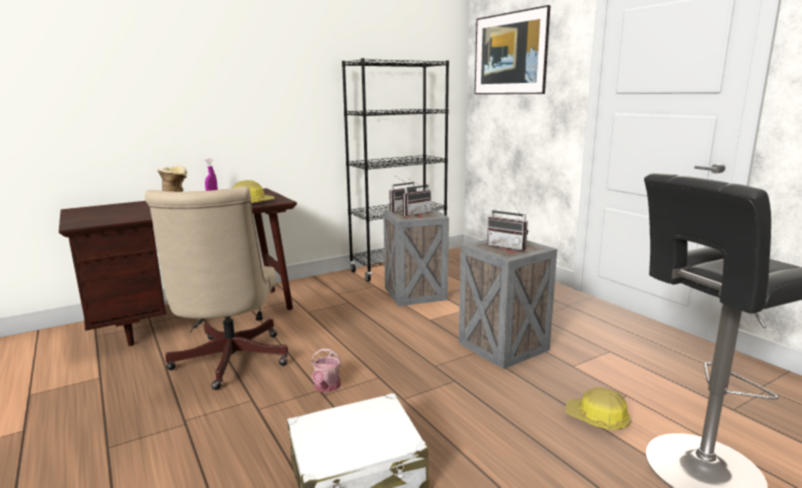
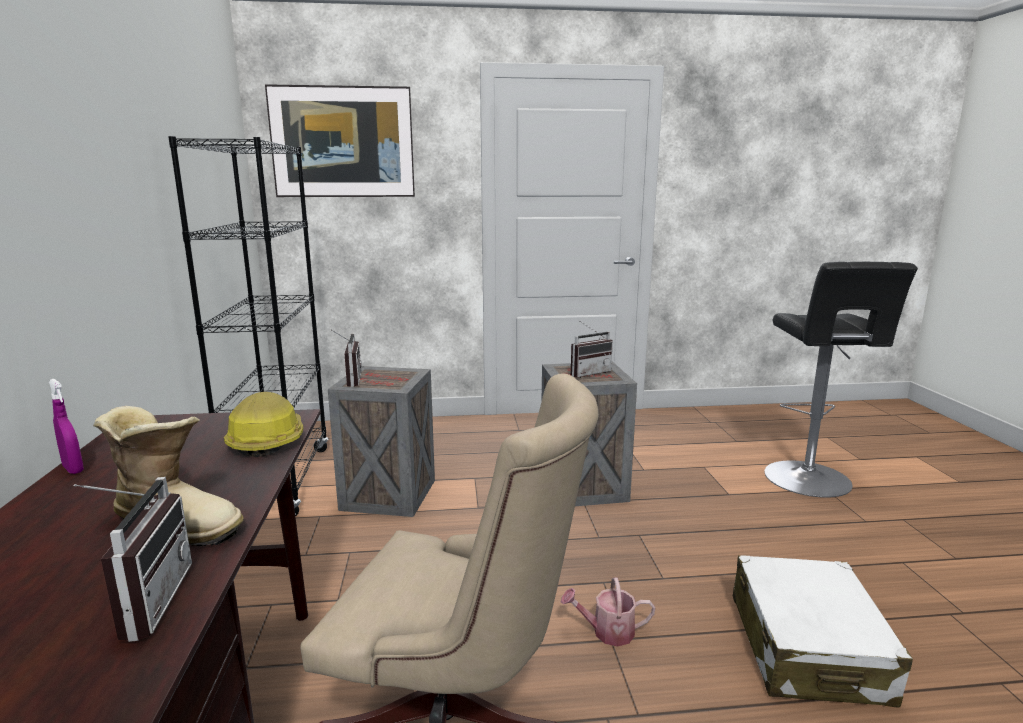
camera: 65 degrees left, 0 degrees up
(326, 387) = (607, 632): watering can -> watering can turned 150 degrees clockwise
(415, 213) = (383, 378): radio -> radio (143, 602)
(597, 419) = (736, 490): hard hat -> none

